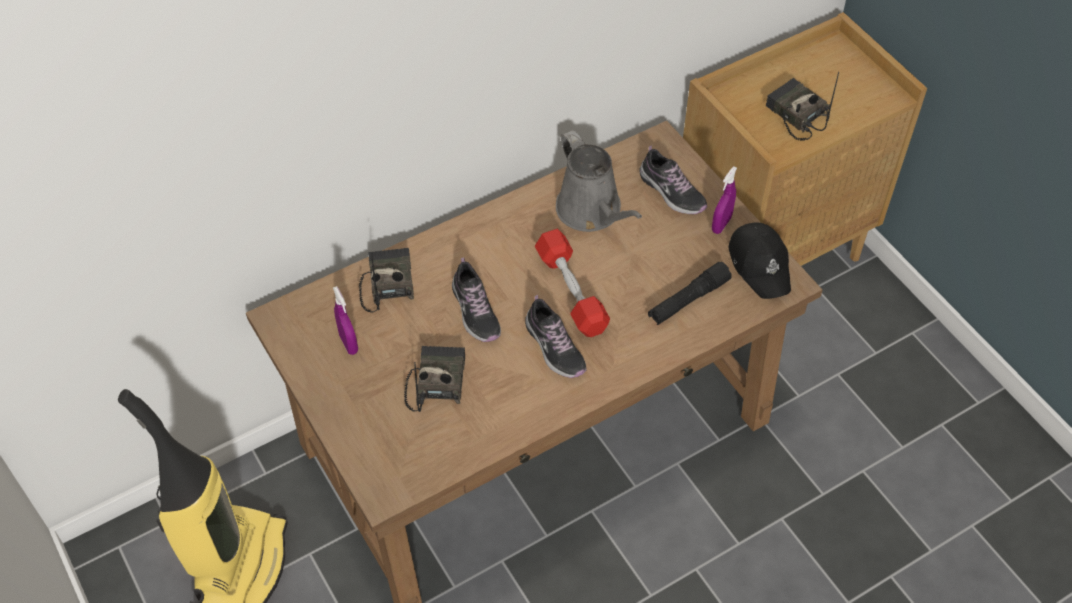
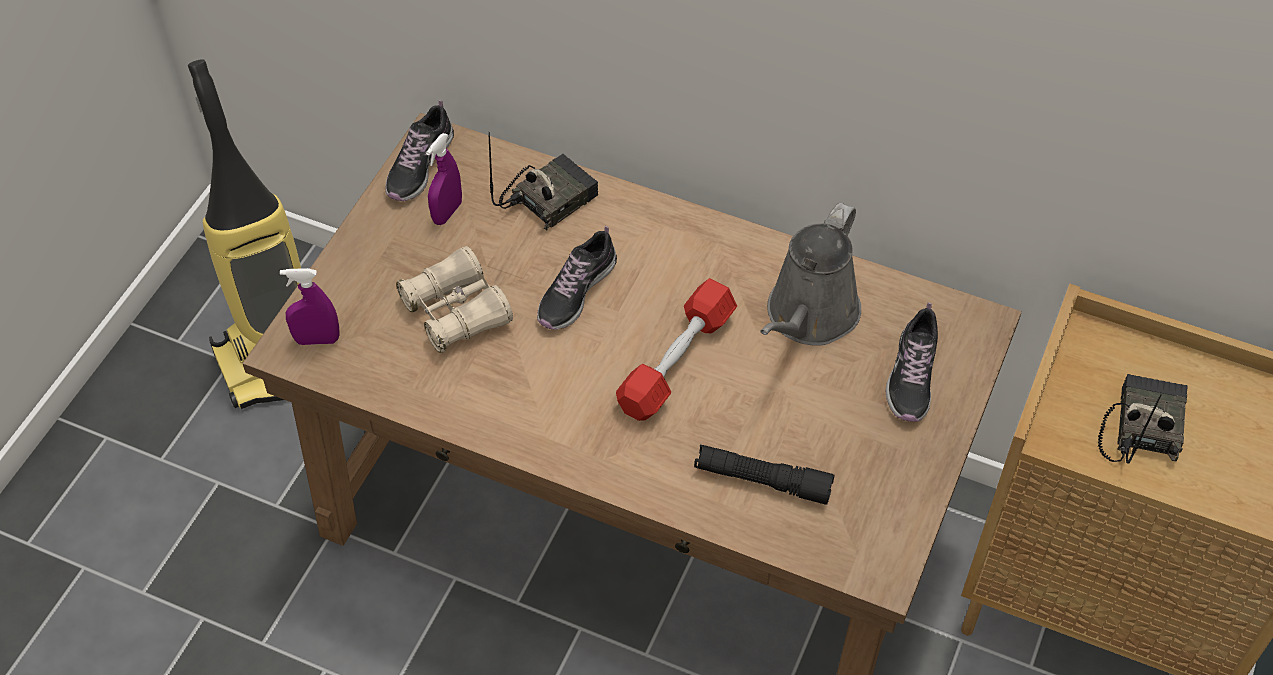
camera: 55 degrees right, 0 degrees up
(435, 382) = (456, 311): radio -> beige binoculars
(554, 347) = (586, 389): shoe -> shoe (419, 166)
(721, 224) = (909, 453): purple spray bottle -> purple spray bottle (317, 340)
(760, 265) = (883, 527): black cap -> none

